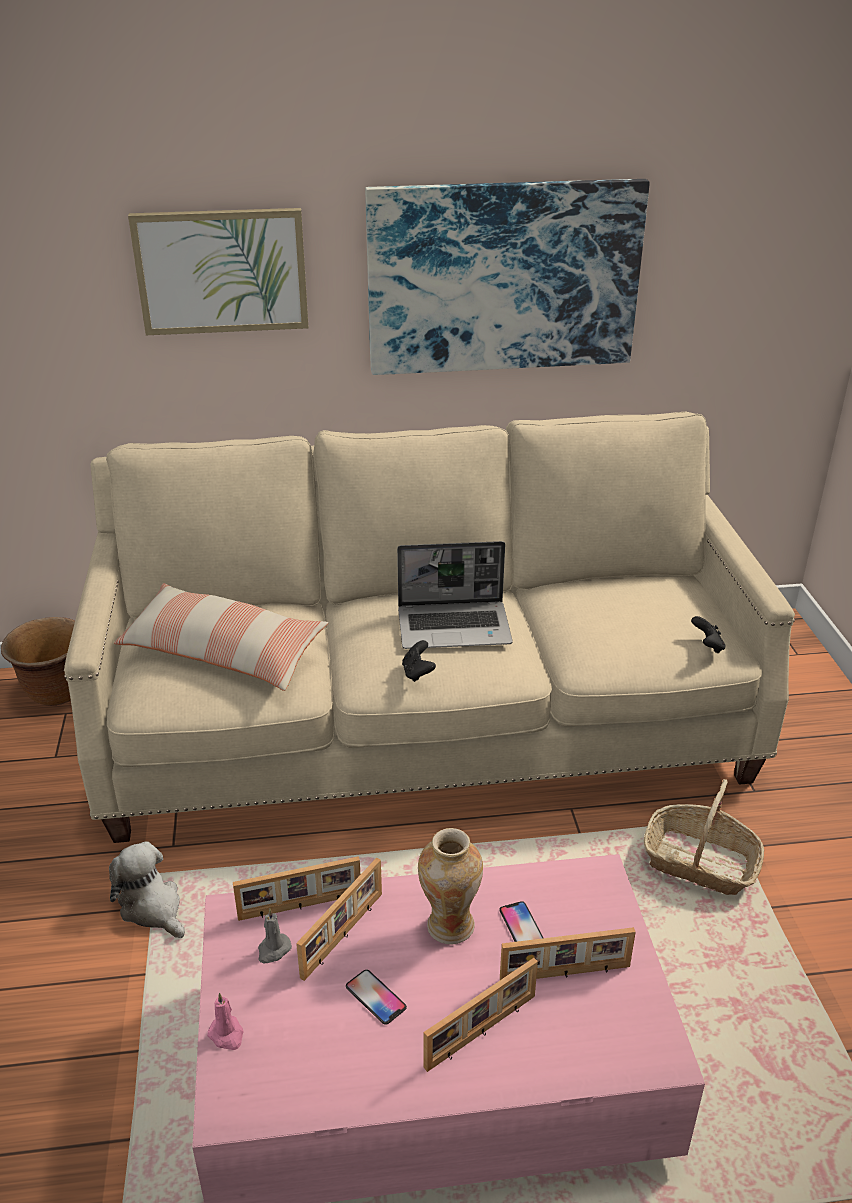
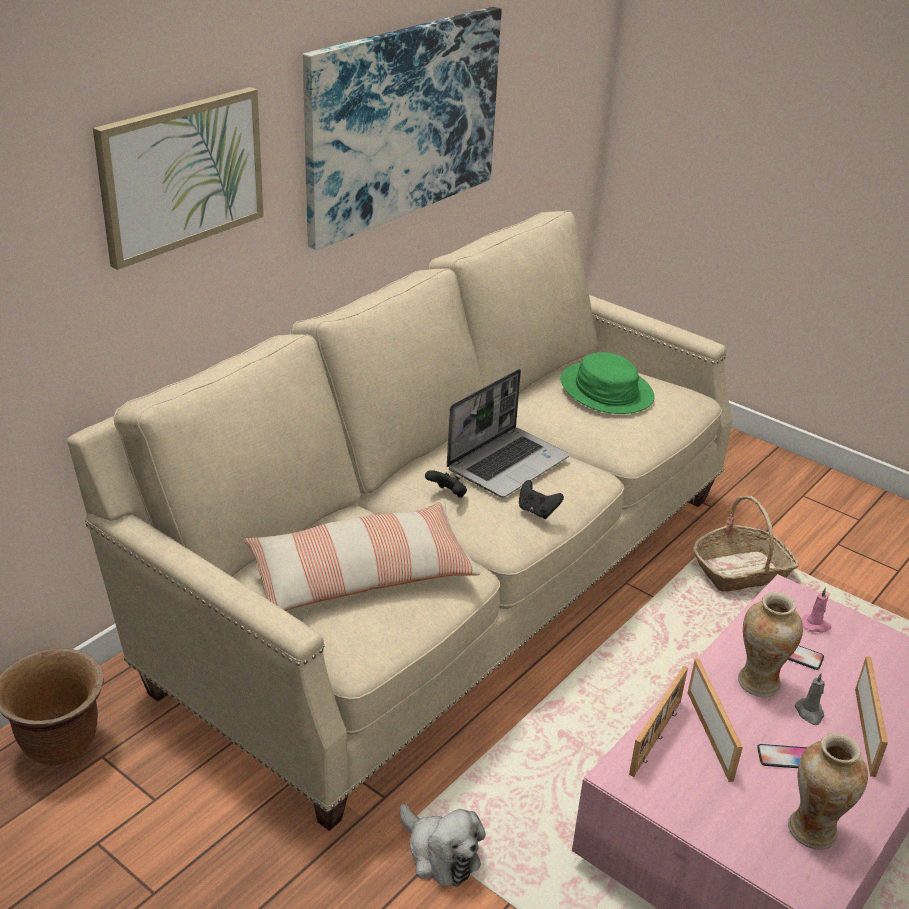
camera: 45 degrees left, 0 degrees up
(152, 907) = (440, 854): plush toy -> plush toy turned 135 degrees counterclockwise
(227, 1035) = (744, 851): pink candle -> pink candle (815, 625)
(273, 950) = (685, 777): grey candle -> grey candle (809, 713)
(304, 1066) = (813, 830): none -> vase
(565, 974) = (855, 665): picture frame -> none
(639, 608) = (606, 390): none -> green hat
(707, 646) = (682, 398): black game controller -> black game controller (447, 495)

